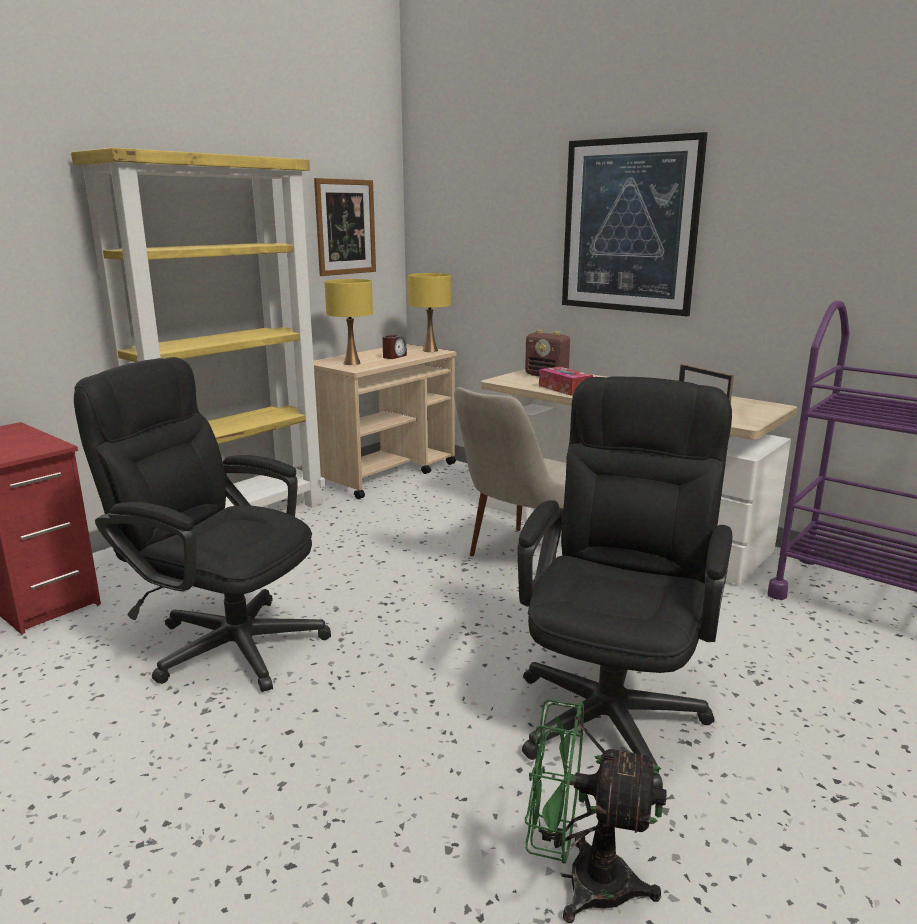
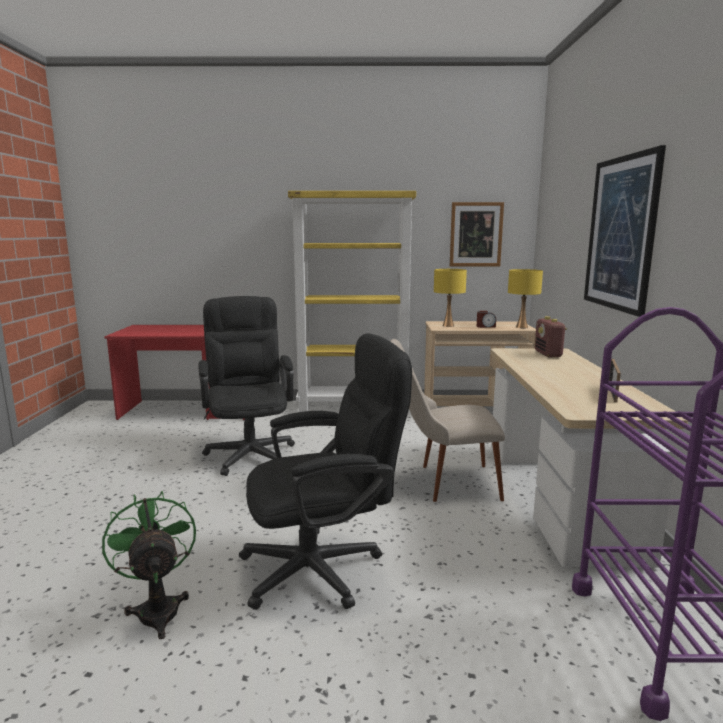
camera: 50 degrees right, 5 degrees down
(564, 389) = (527, 363): tissue box -> none

